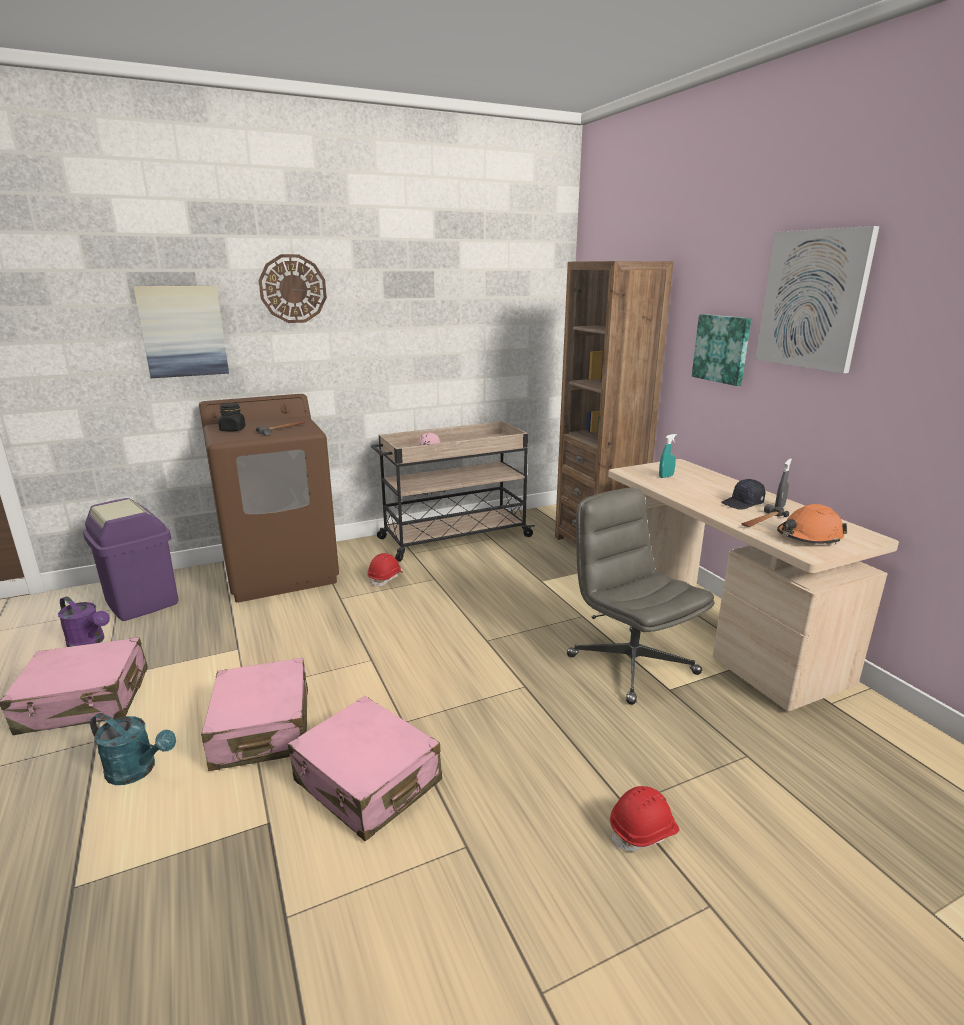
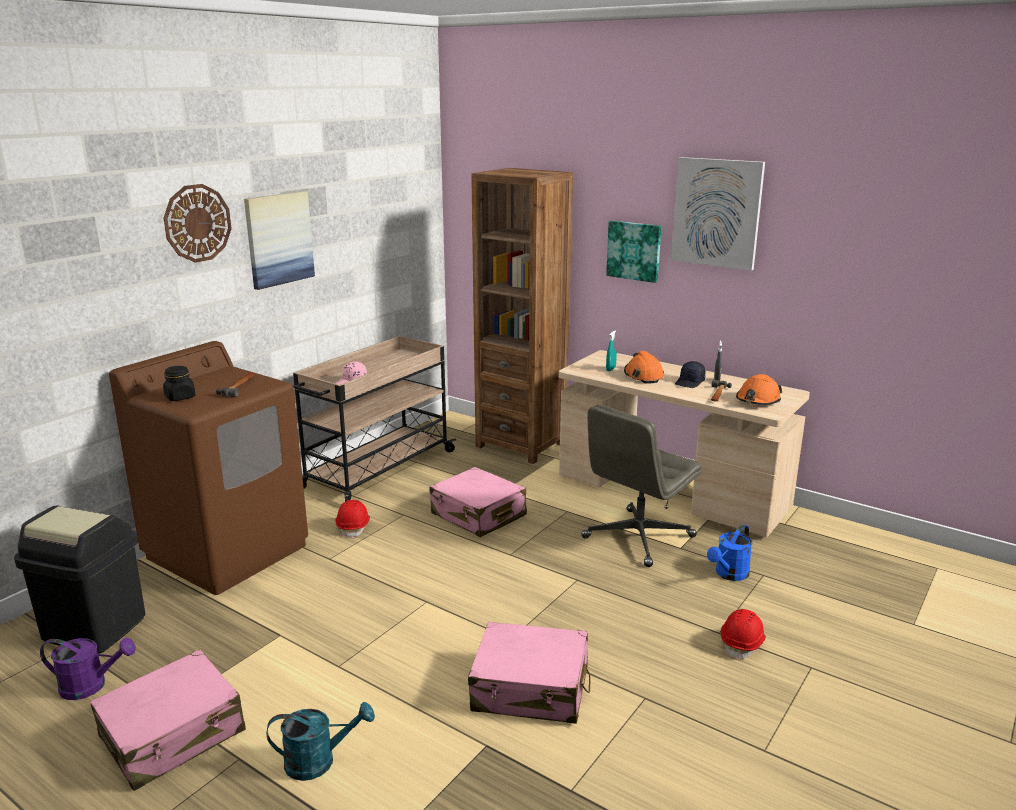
camera: 30 degrees left, 0 degrees up
(141, 602) = (94, 628): purple trash can -> black trash can
(183, 331) = (86, 289): picture -> picture (279, 239)
(262, 729) = (395, 688): pink suitcase -> pink suitcase (478, 515)
(630, 664) = (638, 538): grey office chair -> grey office chair turned 75 degrees counterclockwise
(694, 488) = (643, 375): none -> orange hard hat
(702, 740) = (729, 574): none -> blue watering can

